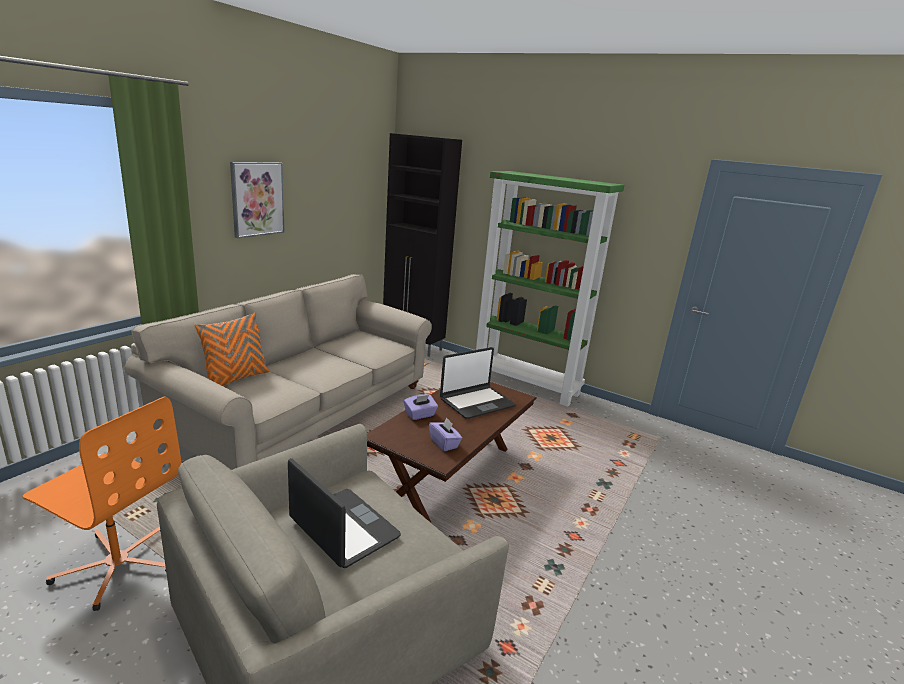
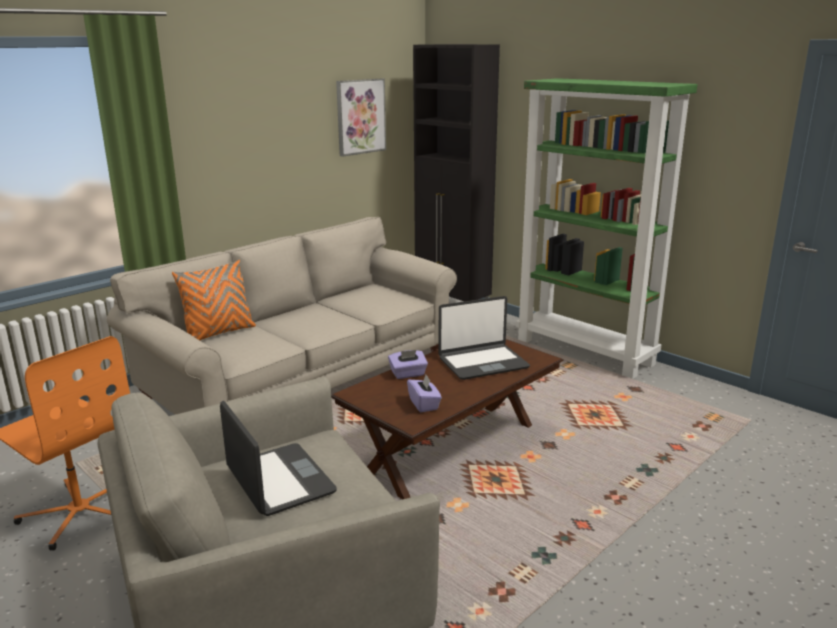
camera: 15 degrees right, 0 degrees up
(257, 199) = (251, 133): picture -> picture (360, 116)

